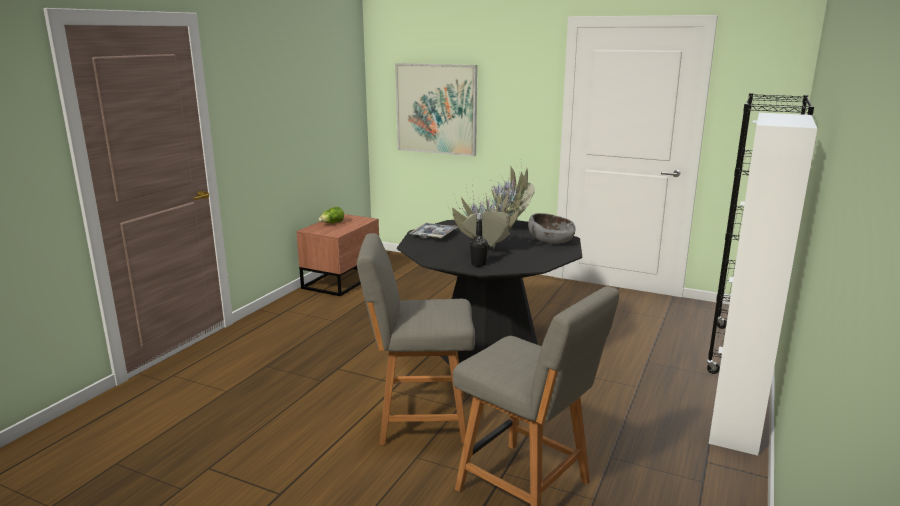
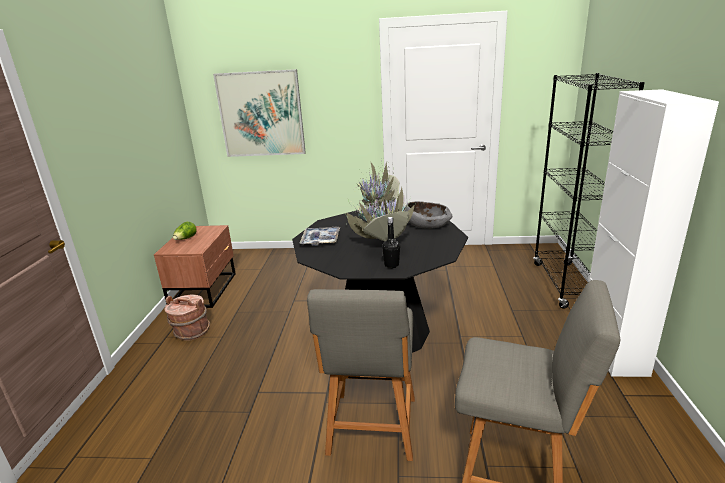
camera: 20 degrees left, 5 degrees up
(310, 311) = (191, 332): none -> brown bucket
(419, 419) = (372, 428): grey chair -> grey chair turned 60 degrees counterclockwise

